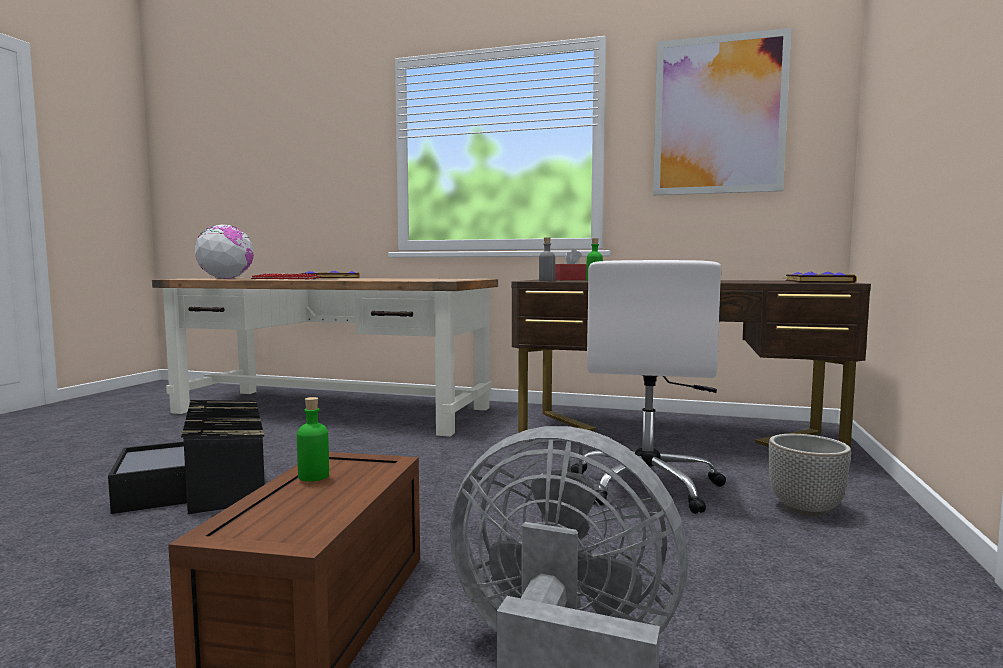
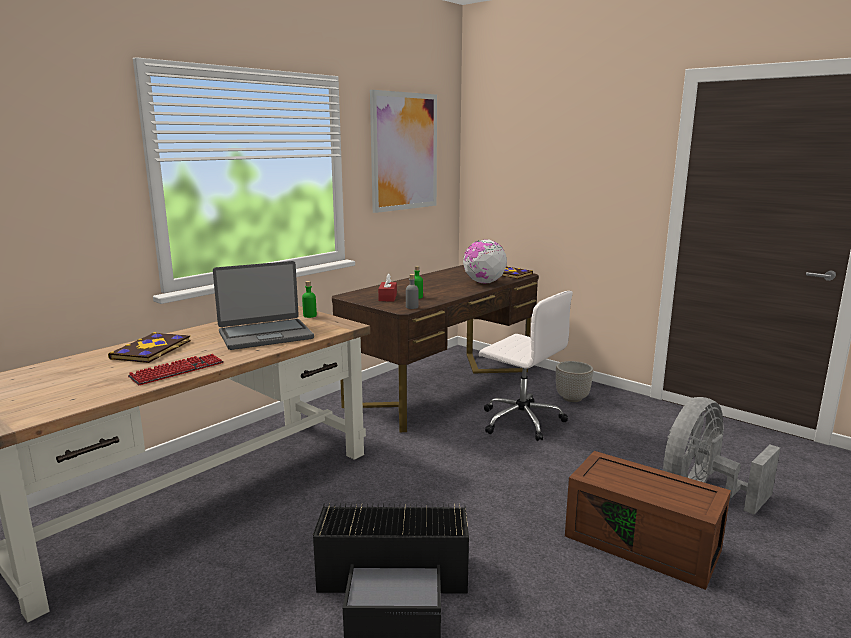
camera: 65 degrees left, 10 degrees up
(225, 278) = (74, 398): globe -> globe (484, 282)
(313, 476) = (622, 482): green bottle -> green bottle (310, 316)
(390, 279) = (265, 335): none -> laptop

